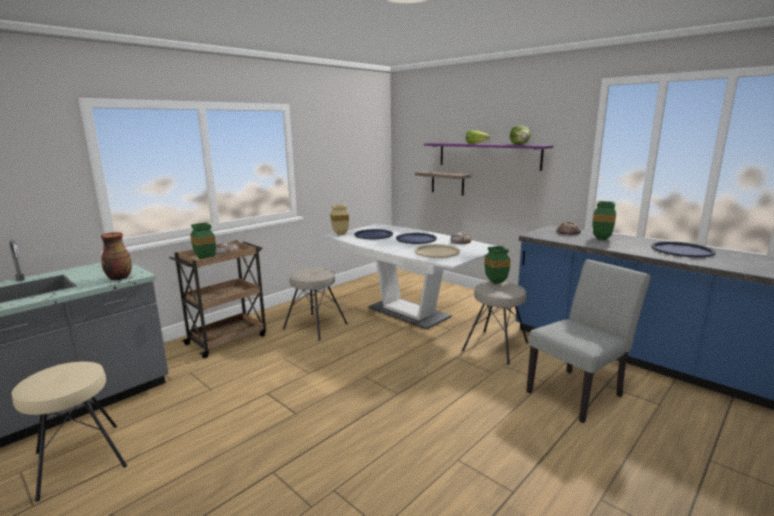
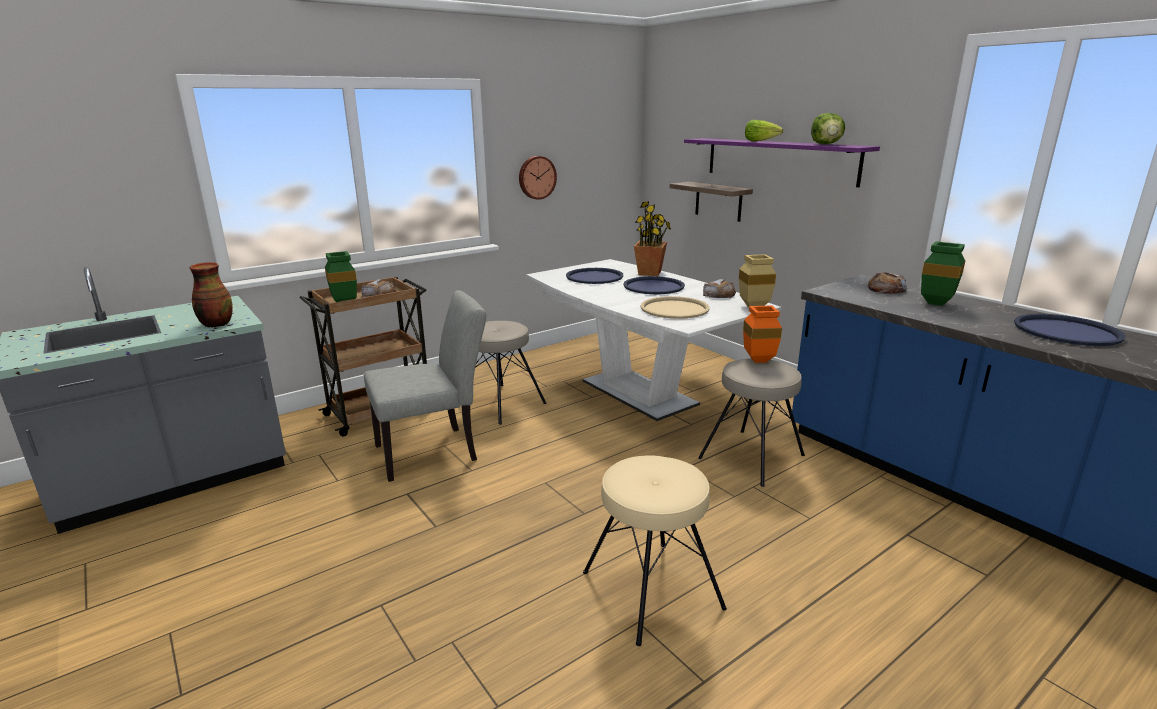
camera: 10 degrees right, 5 degrees up
(79, 460) = (154, 557): beige stool -> beige stool (650, 590)
(326, 170) = (536, 177): none -> wall clock
(341, 234) = (549, 273): beige vase -> beige vase (755, 306)
(409, 231) = (649, 273): none -> potted plant
(495, 282) = (757, 361): green vase -> orange vase
(579, 392) = (860, 540): grey chair -> grey chair (434, 451)

